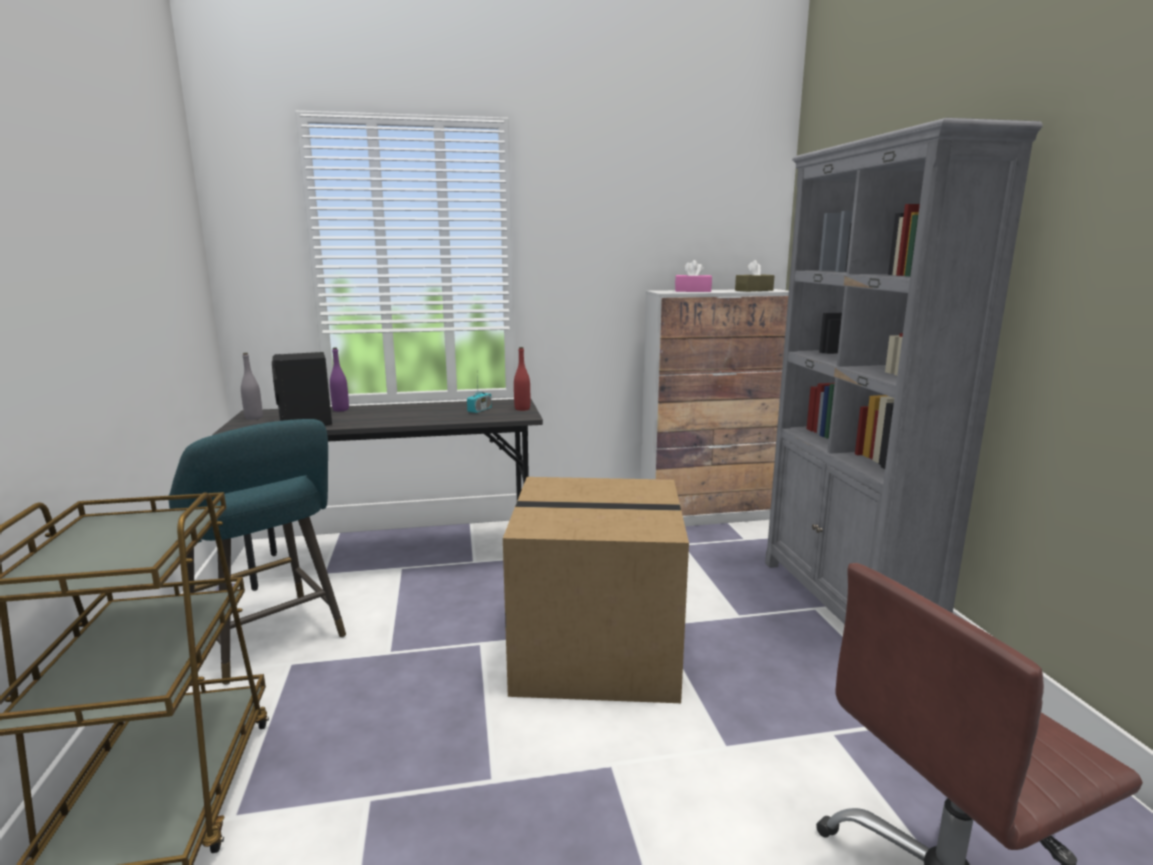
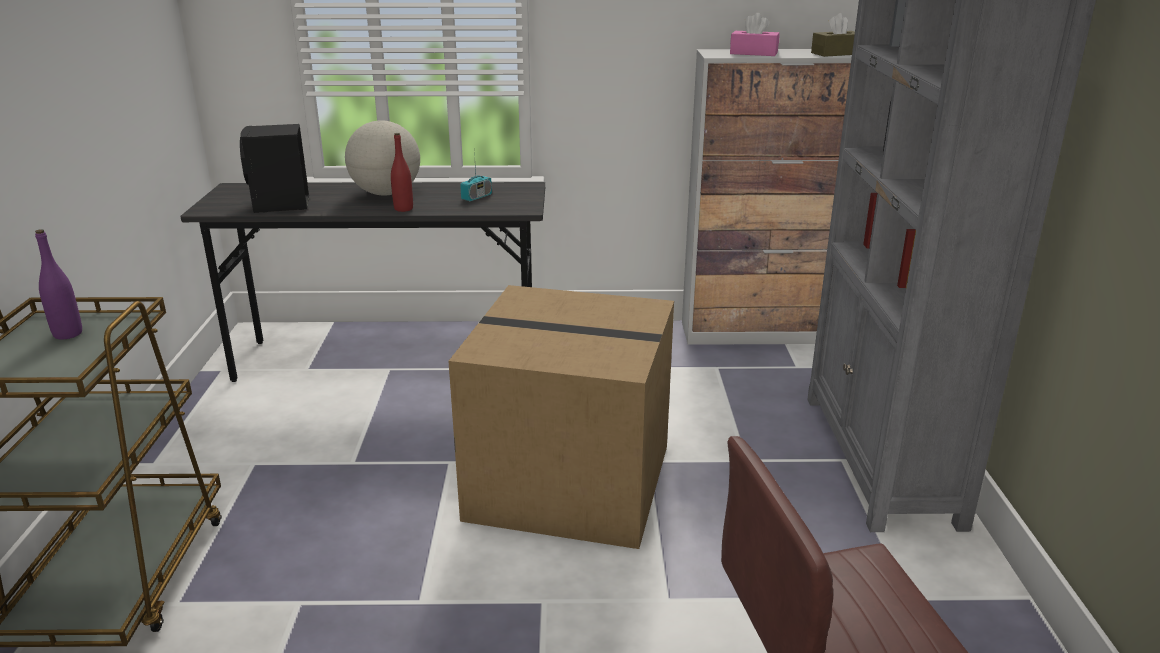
camera: 10 degrees right, 10 degrees up
(254, 418) = (229, 195): grey bottle -> none
(271, 640) = (239, 437): turquoise stool -> none
(340, 409) = (324, 188): purple bottle -> purple bottle (68, 334)
(399, 411) = (386, 193): none -> globe
(522, 409) = (526, 198): red bottle -> red bottle (403, 209)

